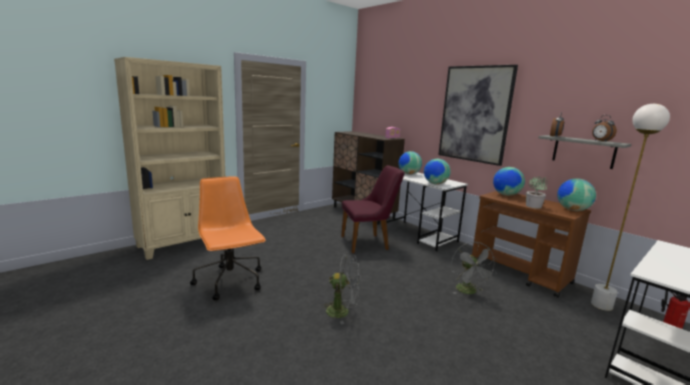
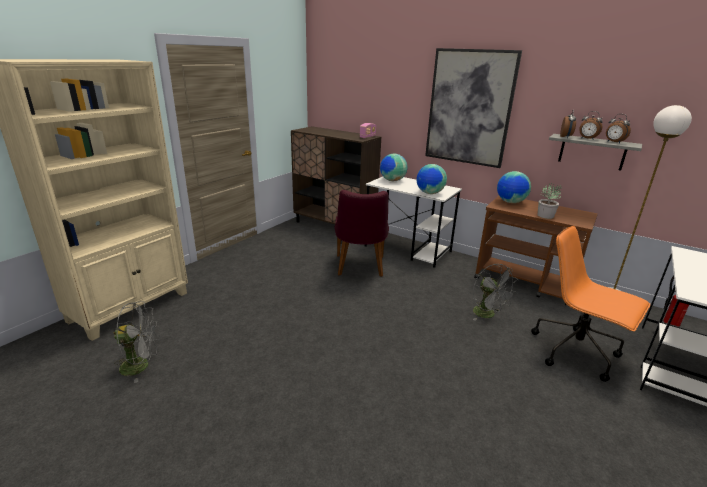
camera: 15 degrees left, 10 degrees up
(230, 282) = (223, 353): orange office chair -> orange office chair (576, 352)
(343, 312) = (373, 368): grey fan -> grey fan (141, 365)
(369, 243) = (360, 268): purple chair -> purple chair turned 120 degrees clockwise
(572, 210) = (582, 216): globe -> none
(576, 138) = (587, 139): none -> alarm clock

